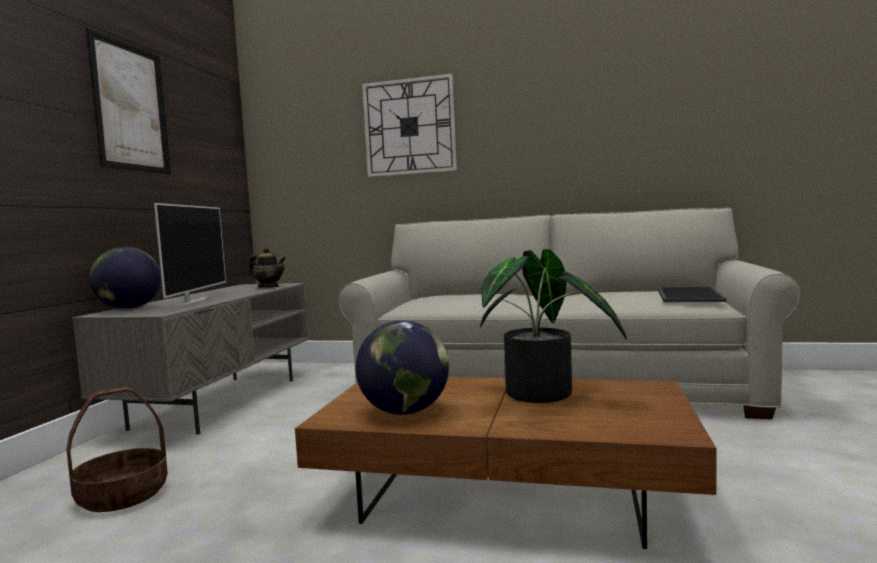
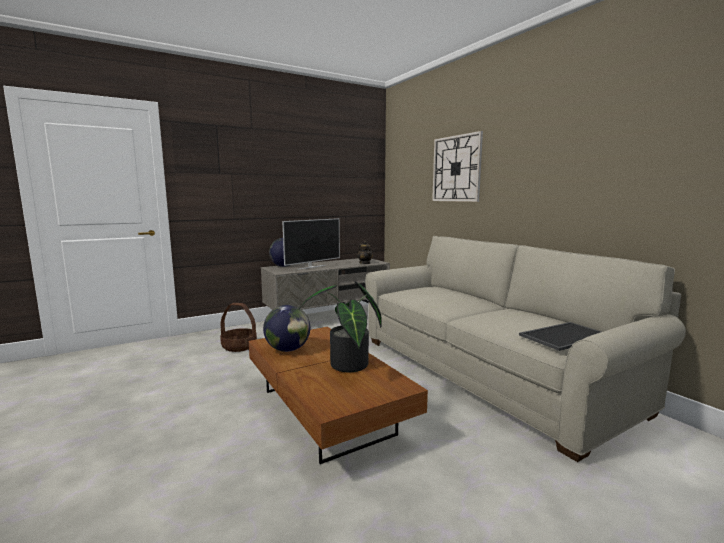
camera: 45 degrees right, 5 degrees up
(130, 107) = (303, 167): picture -> none

